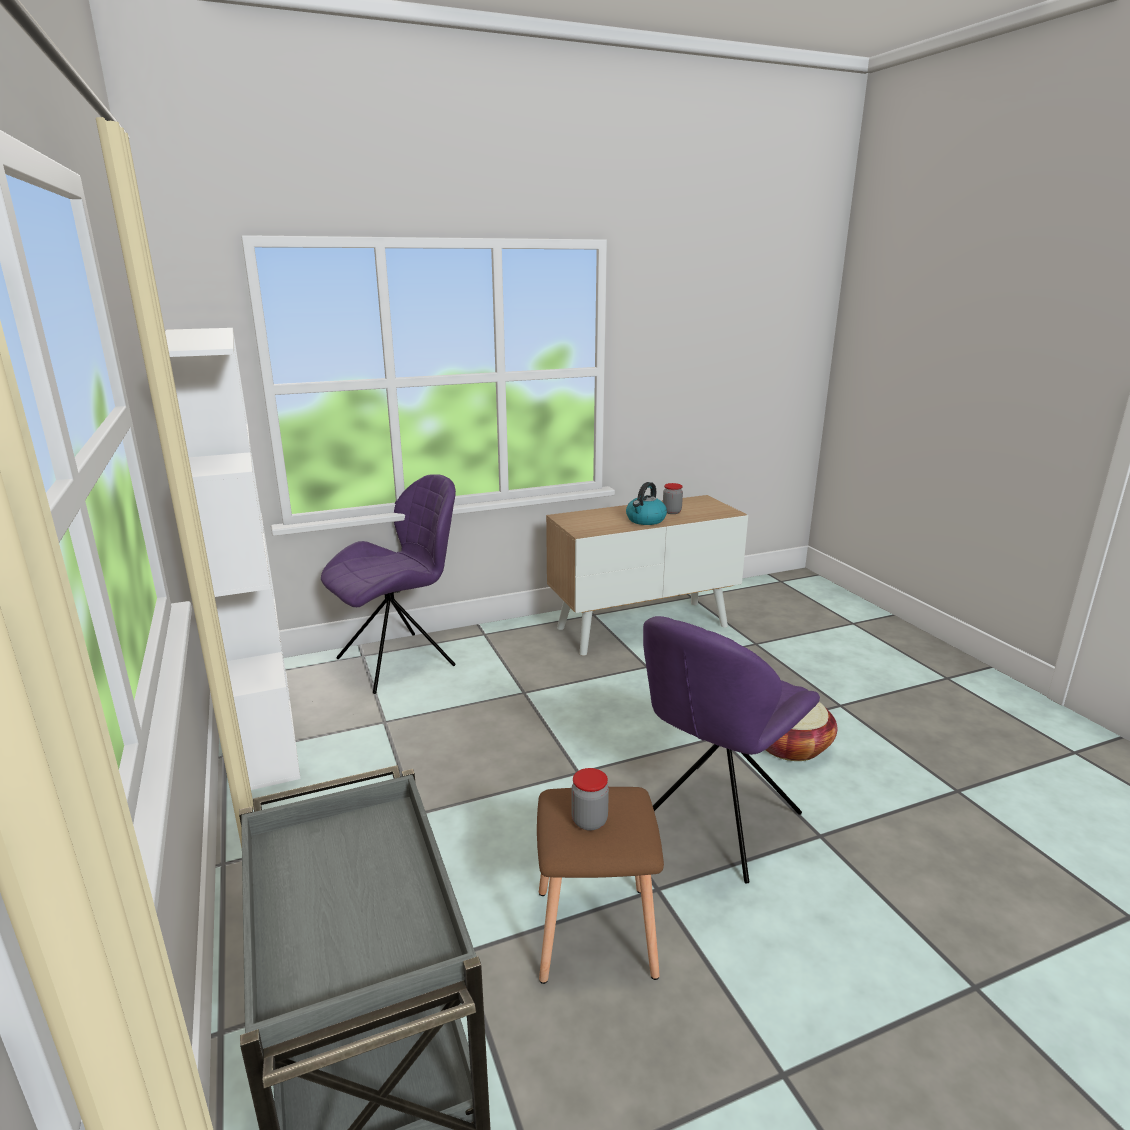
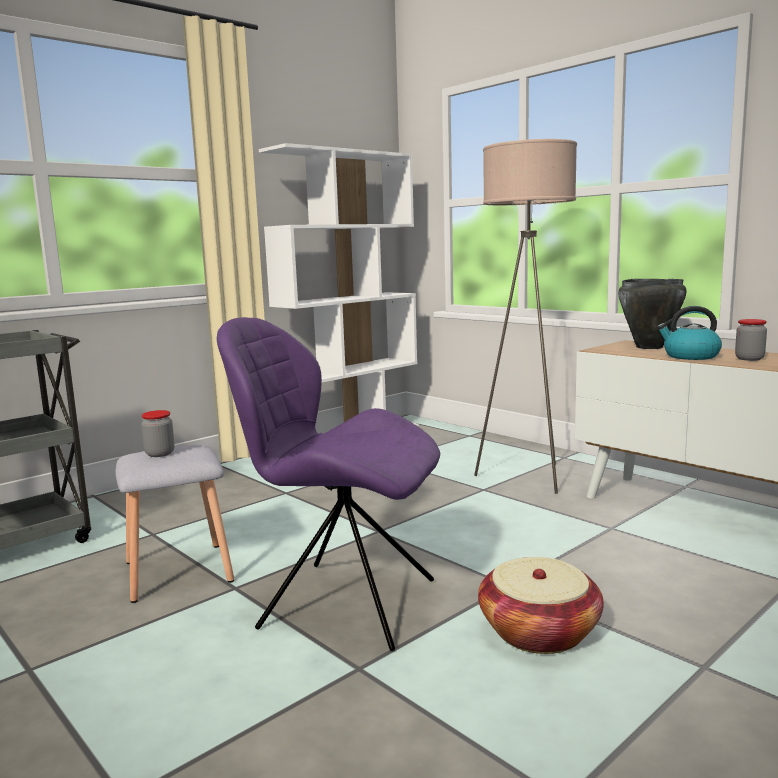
camera: 70 degrees right, 10 degrees down
(400, 661) = (477, 445): purple chair -> none
(515, 664) = (527, 477): none -> beige floor lamp
(593, 518) = (649, 347): none -> black cooking pot
(593, 930) = (180, 570): brown stool -> grey stool

